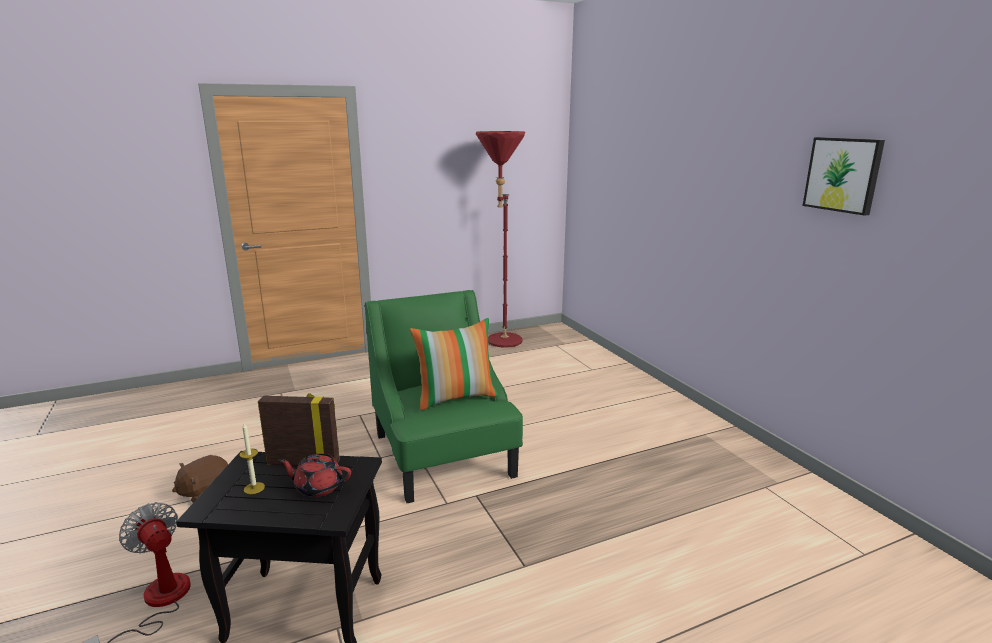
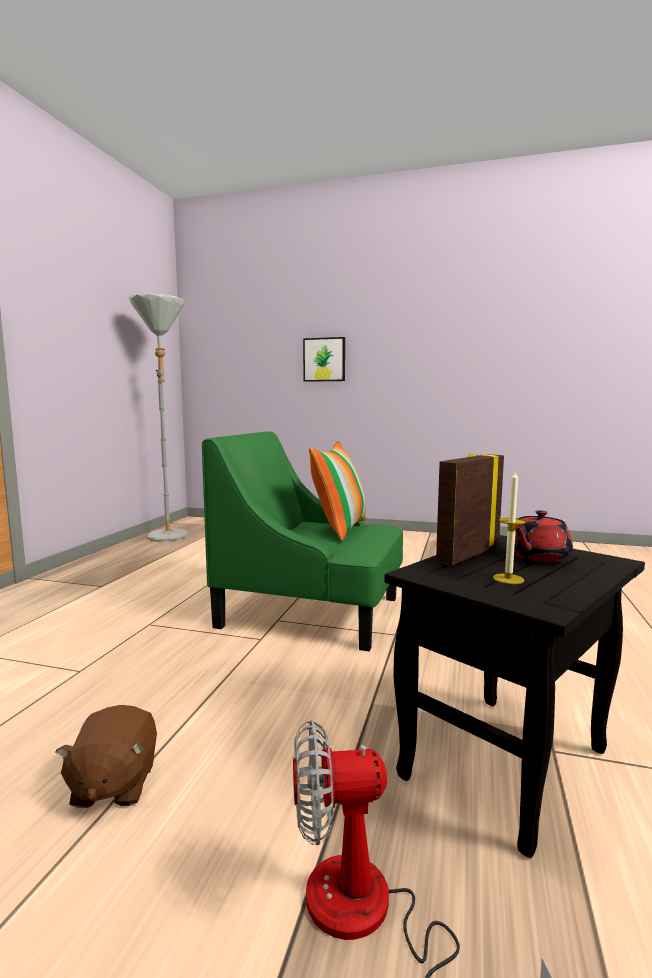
camera: 50 degrees left, 10 degrees down
(501, 344) = (169, 539): red floor lamp -> grey floor lamp
(843, 174) = (495, 324): picture -> picture (324, 359)

